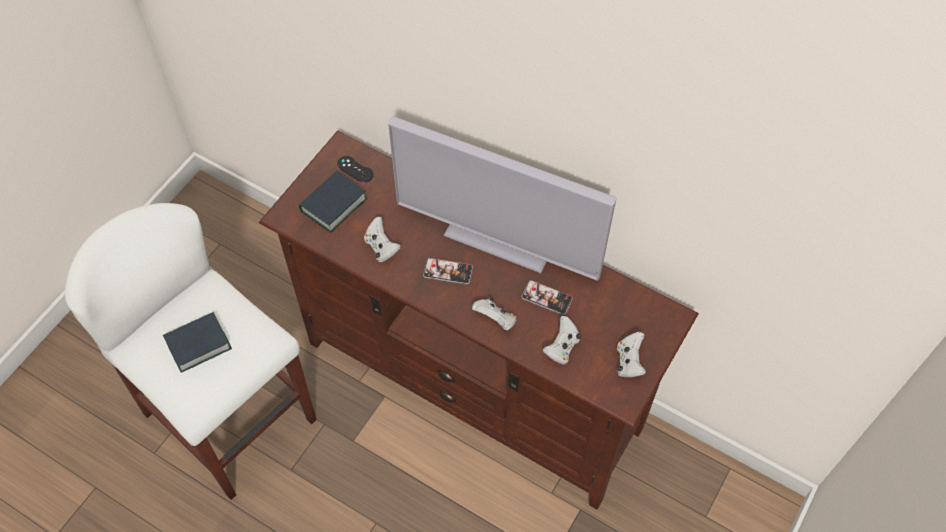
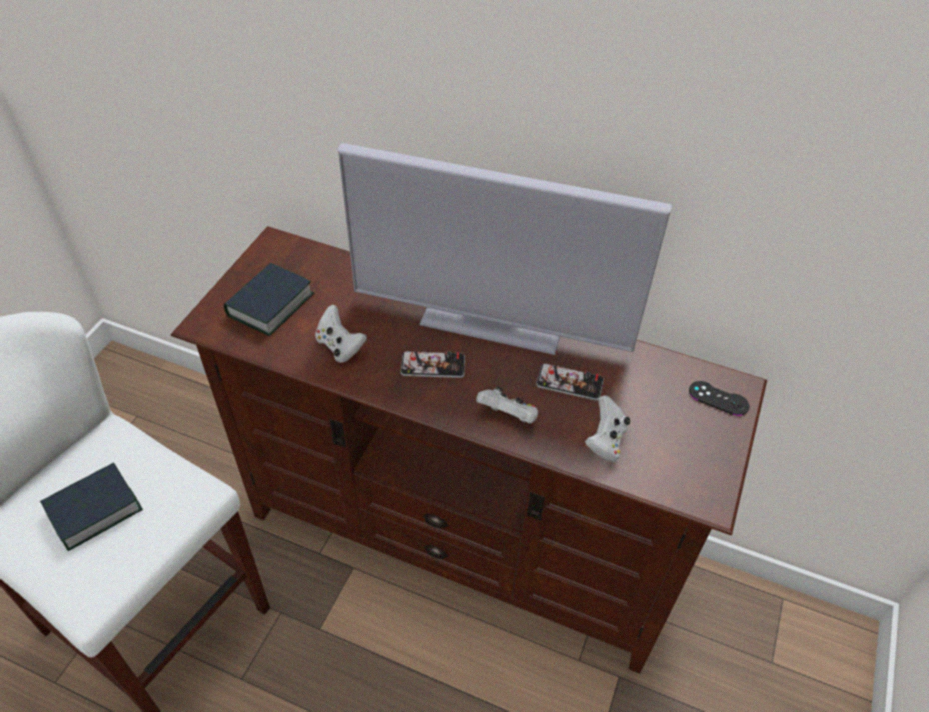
camera: 10 degrees left, 10 degrees down
(355, 169) = (294, 263): black game controller -> black game controller (718, 398)
(629, 362) = (699, 448): white game controller -> none

